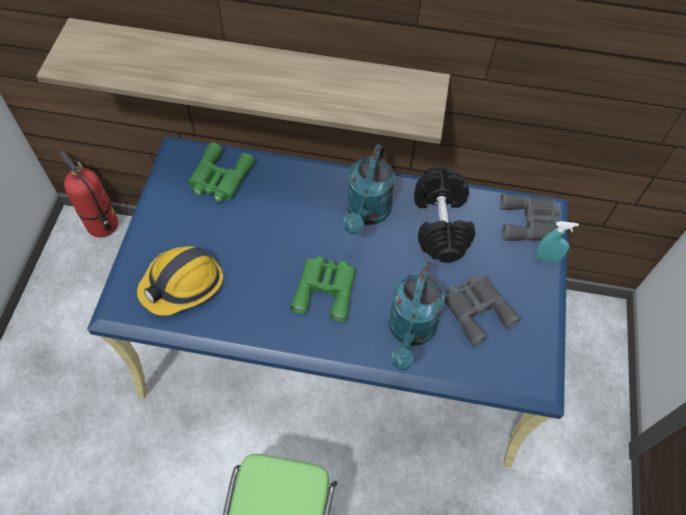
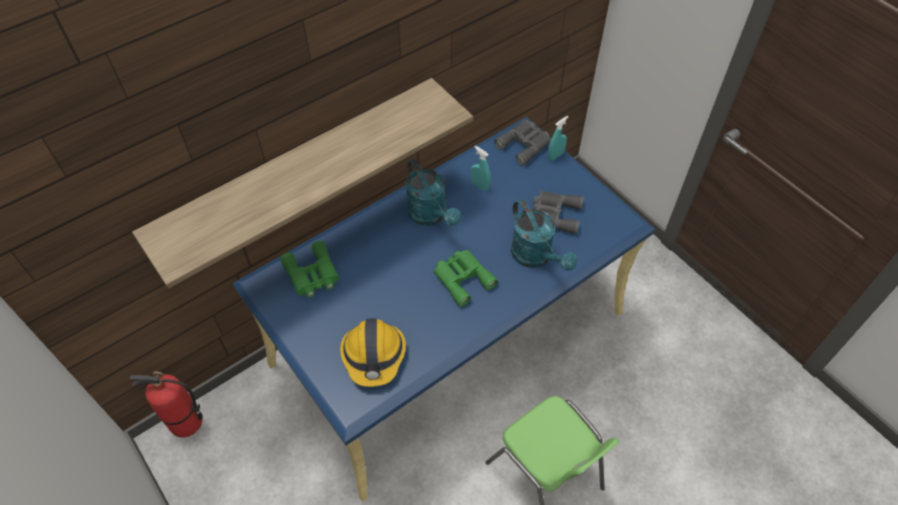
camera: 45 degrees left, 5 degrees down
(441, 224) = (480, 186): black dumbbell -> turquoise spray bottle

